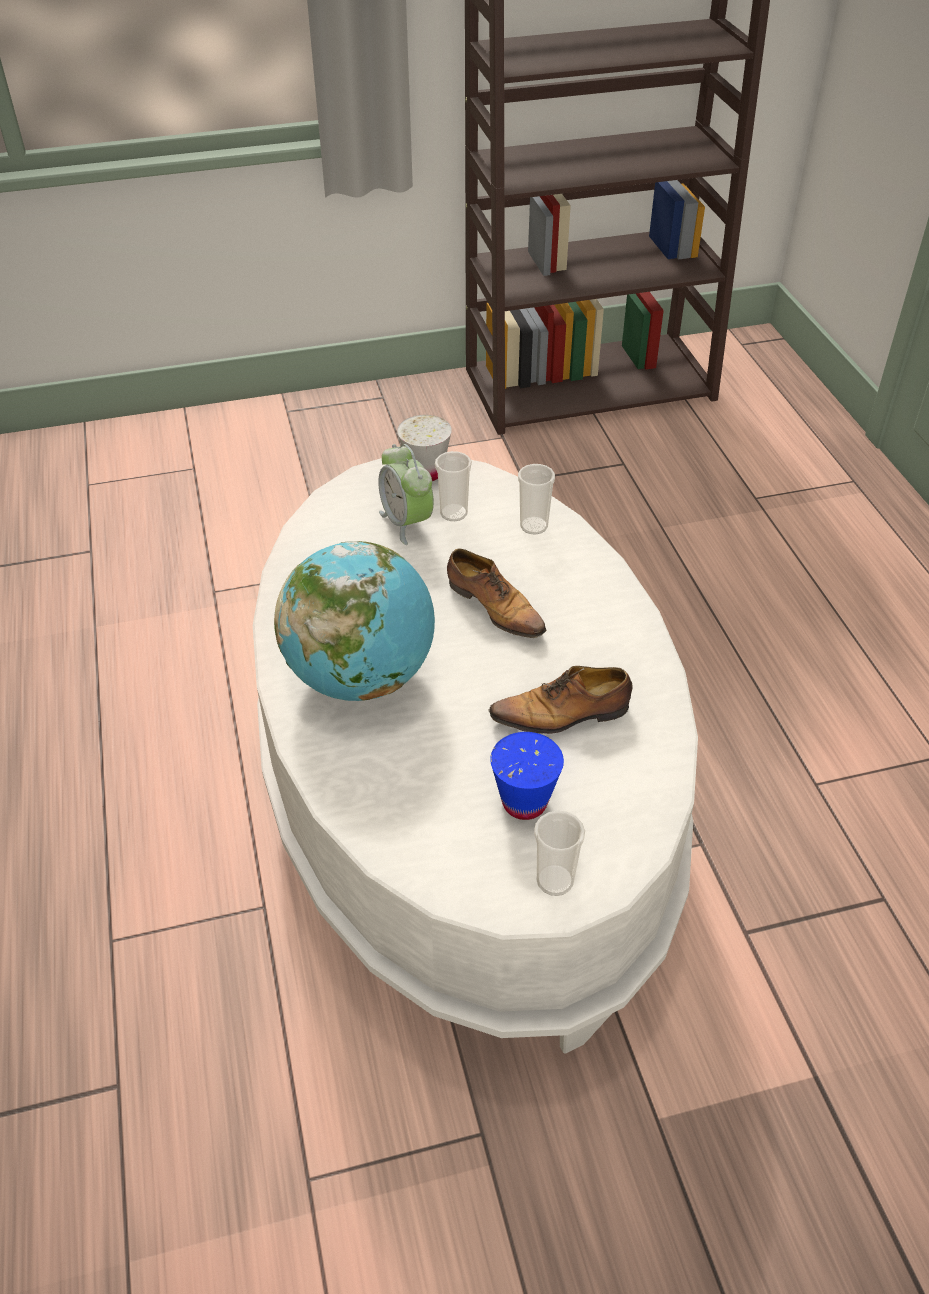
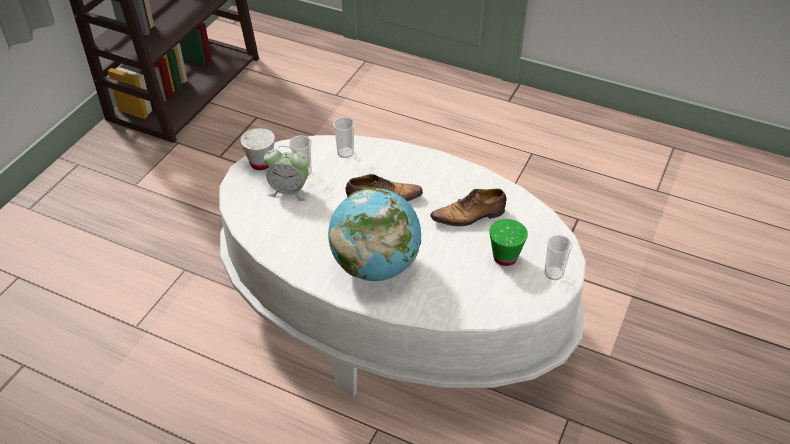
camera: 50 degrees left, 0 degrees up
(524, 802) = (505, 257): blue cup -> green cup
(563, 714) = (470, 216): shoe -> shoe turned 45 degrees clockwise

